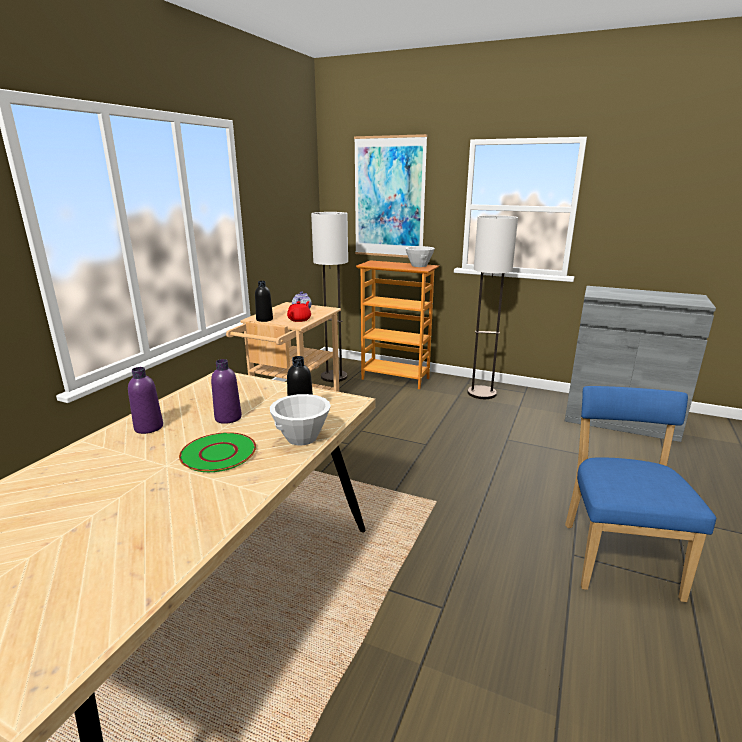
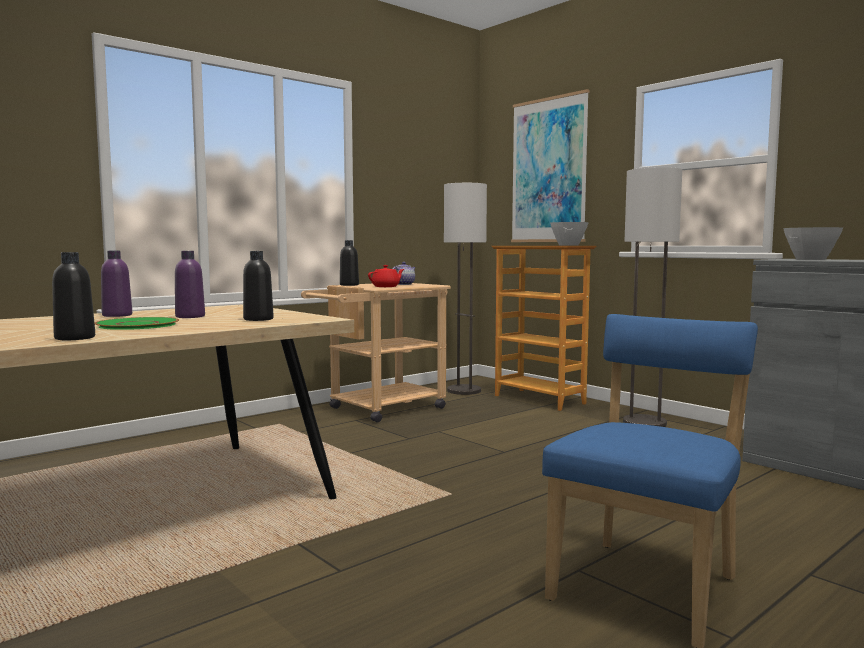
camera: 25 degrees right, 15 degrees down
(221, 507) = (75, 338): none -> black bottle
(301, 437) = (225, 325): white bowl -> white bowl (810, 259)

